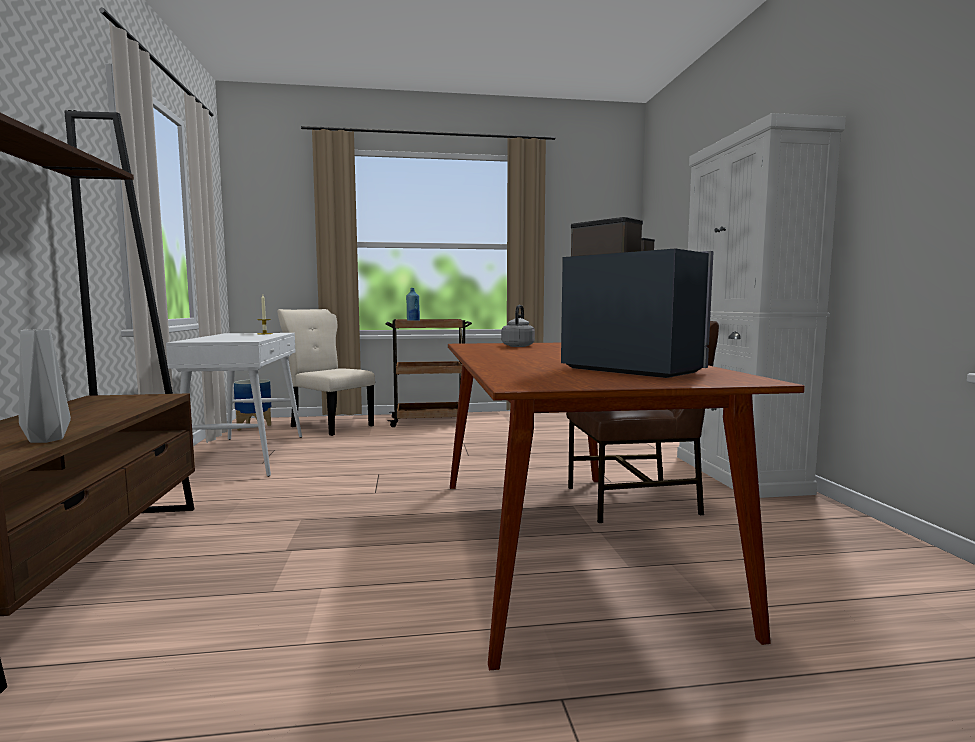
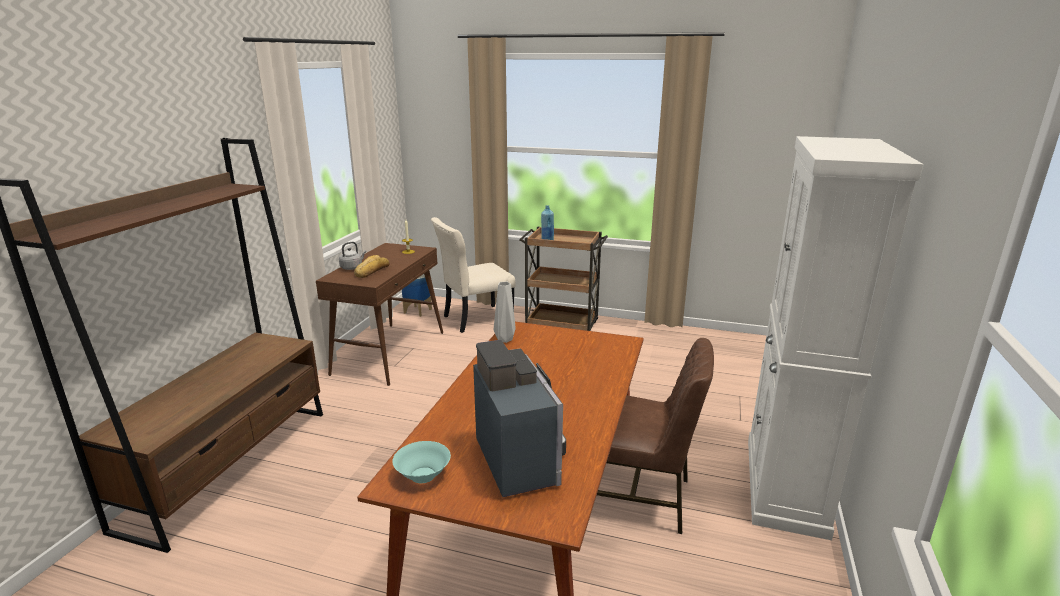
camera: 25 degrees right, 15 degrees up
(49, 439) = (193, 412): grey vase -> grey vase (506, 339)
(235, 338) = (371, 271): none -> bread
(246, 455) = (389, 352): white console table -> brown console table
(330, 426) = (475, 319): beige chair -> beige chair turned 90 degrees counterclockwise
(518, 346) = (547, 345): grey kettle -> grey kettle (352, 267)
(546, 379) = (423, 474): none -> turquoise bowl

